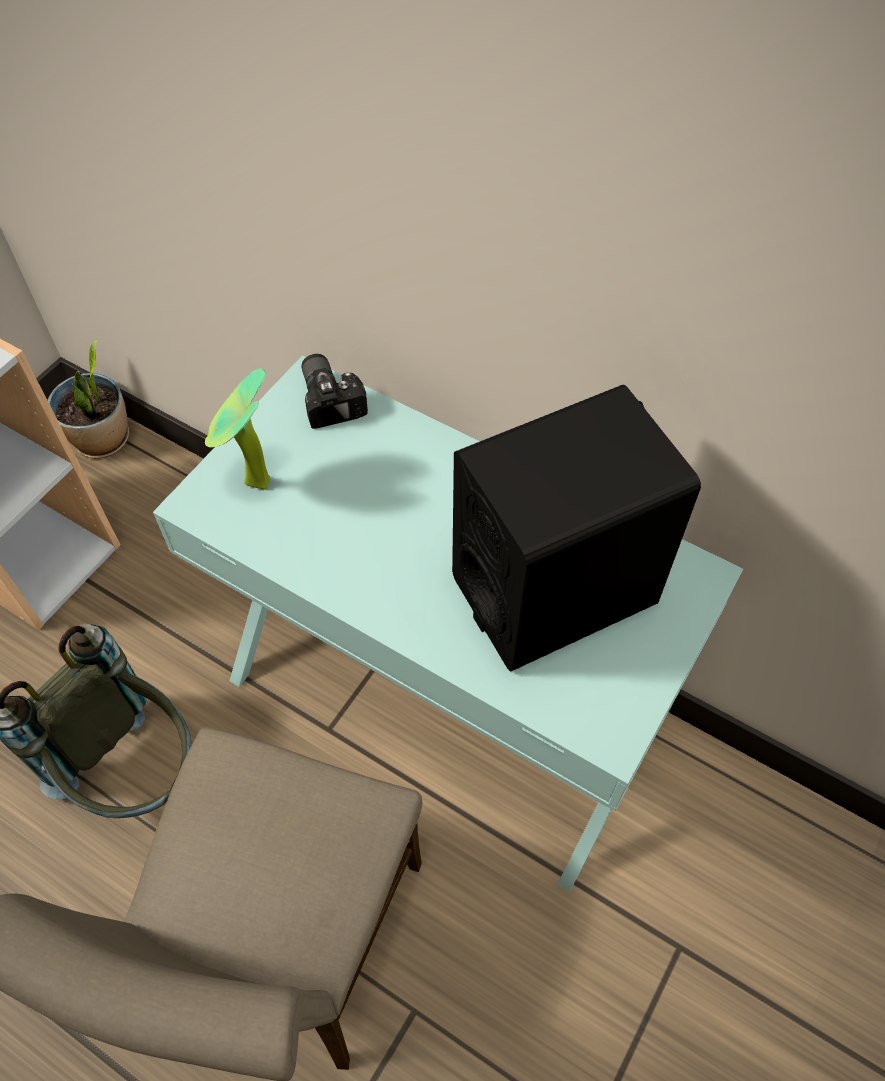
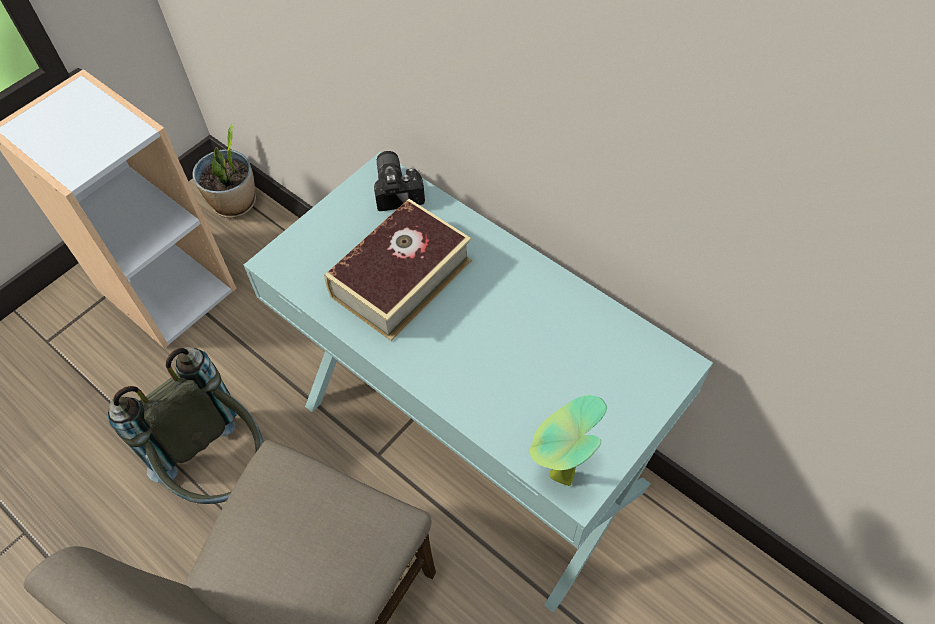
camera: 10 degrees right, 0 degrees up
(254, 486) = (325, 252): potted plant -> potted plant (557, 480)
(354, 508) = (401, 278): none -> book
(554, 590) = (551, 362): black speaker -> none

